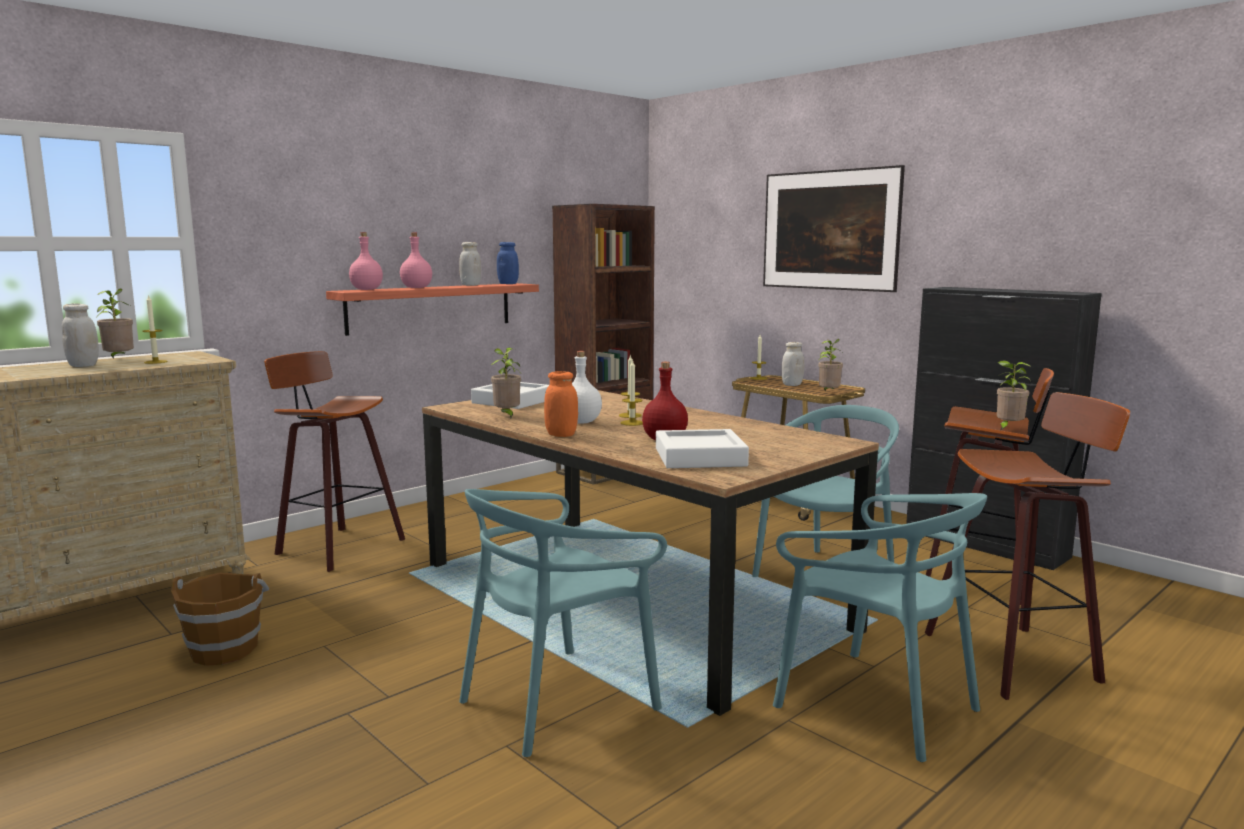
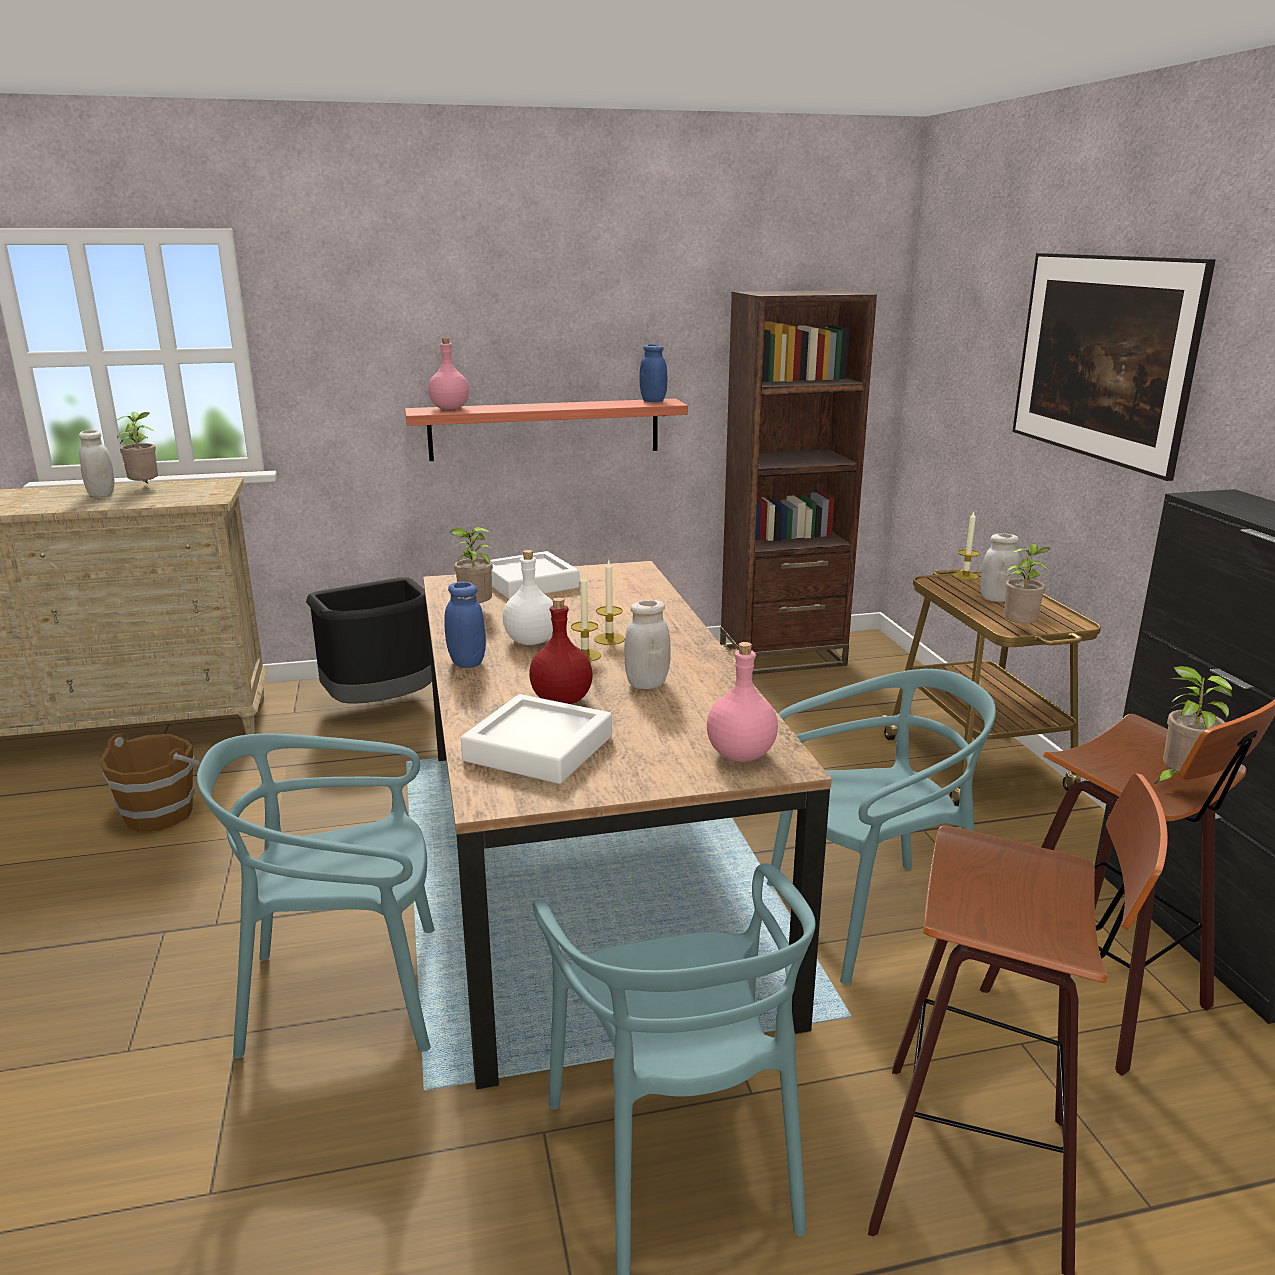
camera: 30 degrees right, 10 degrees up
(155, 362) = (164, 496): candle -> none
(335, 547) = (381, 706): stool -> black trash can
(416, 288) = (514, 407): pink bottle -> pink bottle (739, 755)
(470, 285) = (595, 403): white jar -> white jar (647, 683)
(561, 435) = (467, 662): orange jar -> blue jar

